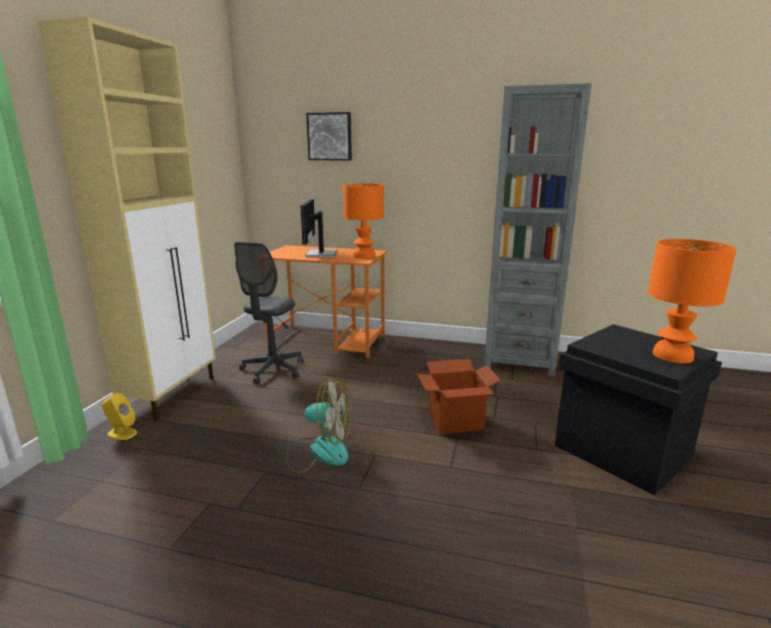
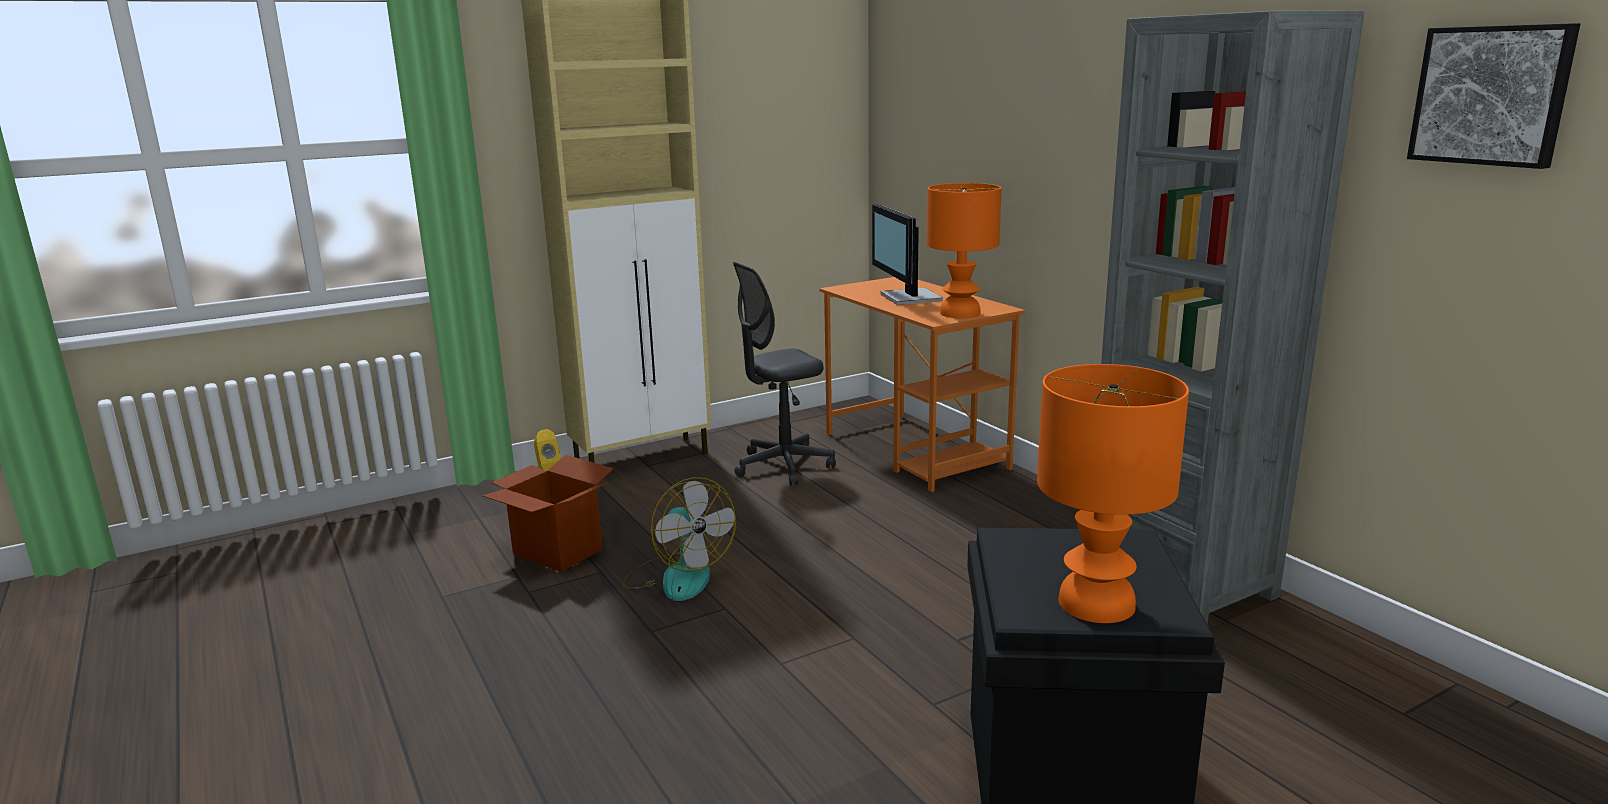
camera: 45 degrees right, 0 degrees up
(319, 254) = (908, 298): monitor -> monitor turned 60 degrees counterclockwise
(330, 136) = (967, 96): picture -> picture (1491, 95)
(455, 422) = (888, 620): cardboard box -> cardboard box (557, 552)

